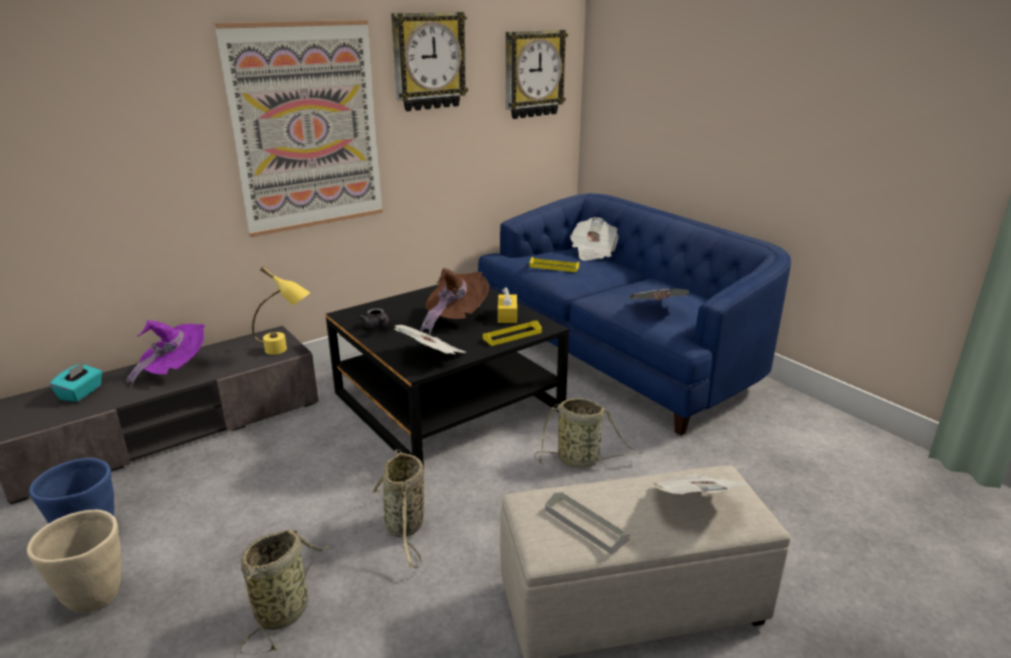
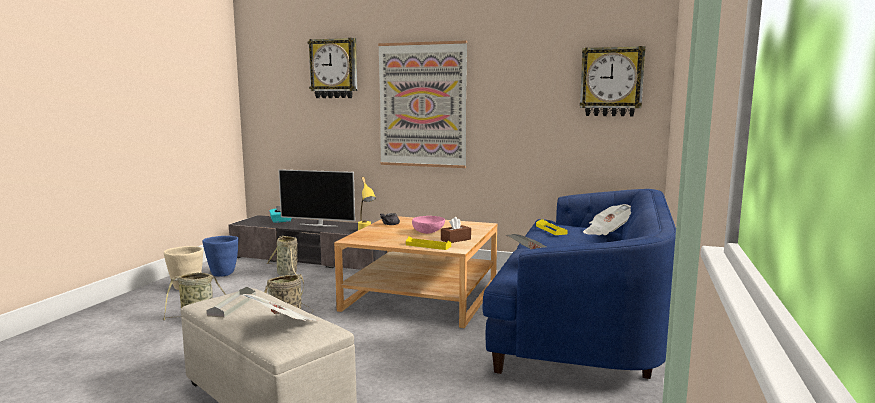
camera: 55 degrees right, 15 degrees down
(175, 370) = (319, 225): purple hat -> television
(428, 61) = (512, 68): wall clock -> wall clock (334, 68)
(431, 357) = (370, 239): newspaper -> none
(447, 402) = (421, 296): black coffee table -> beige coffee table
(454, 318) = (429, 232): brown hat -> pink bowl
(507, 315) = (456, 239): yellow tissue box -> brown tissue box
(581, 460) = (409, 348): basket -> basket (287, 274)

